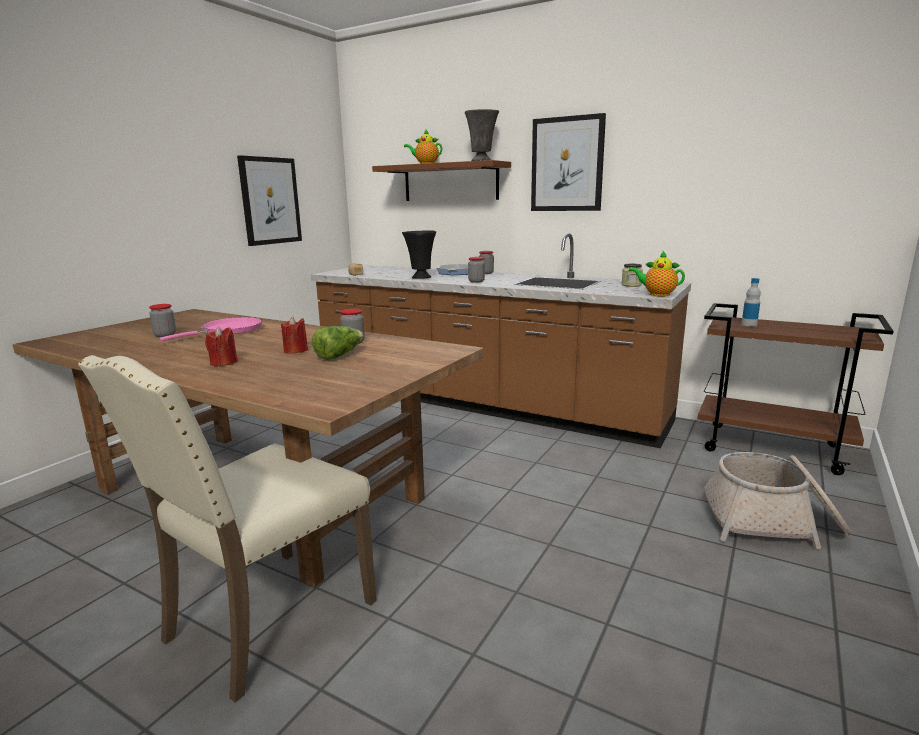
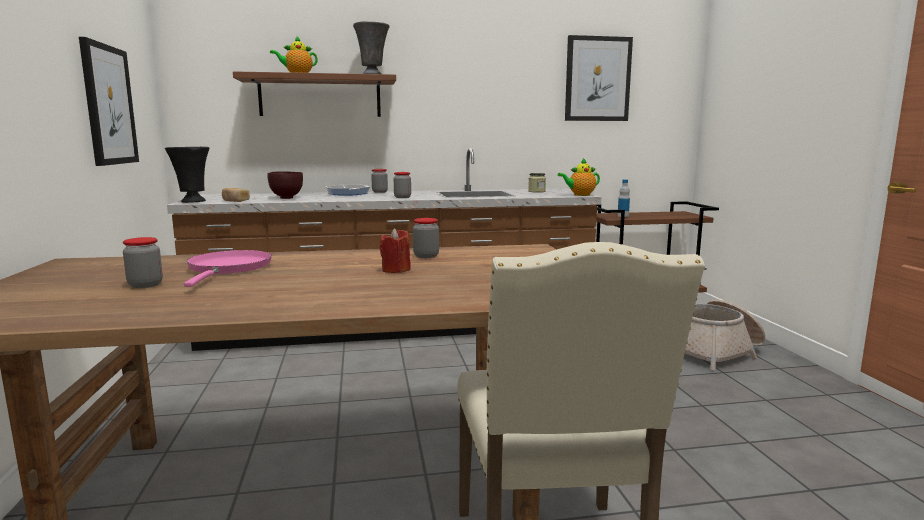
camera: 40 degrees left, 5 degrees down
(223, 363) = (360, 291): red candle -> none
(339, 355) = (456, 266): lettuce -> none
(396, 274) = (286, 198): none -> brown bowl
(420, 277) = (330, 198): black vase -> black vase (192, 202)
(567, 164) = (452, 85): picture -> picture (597, 79)

